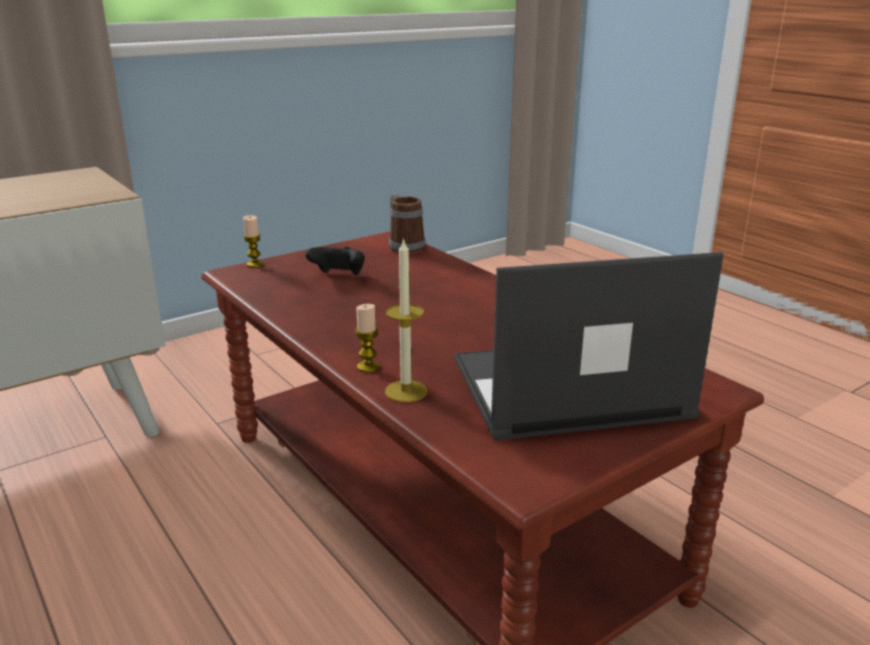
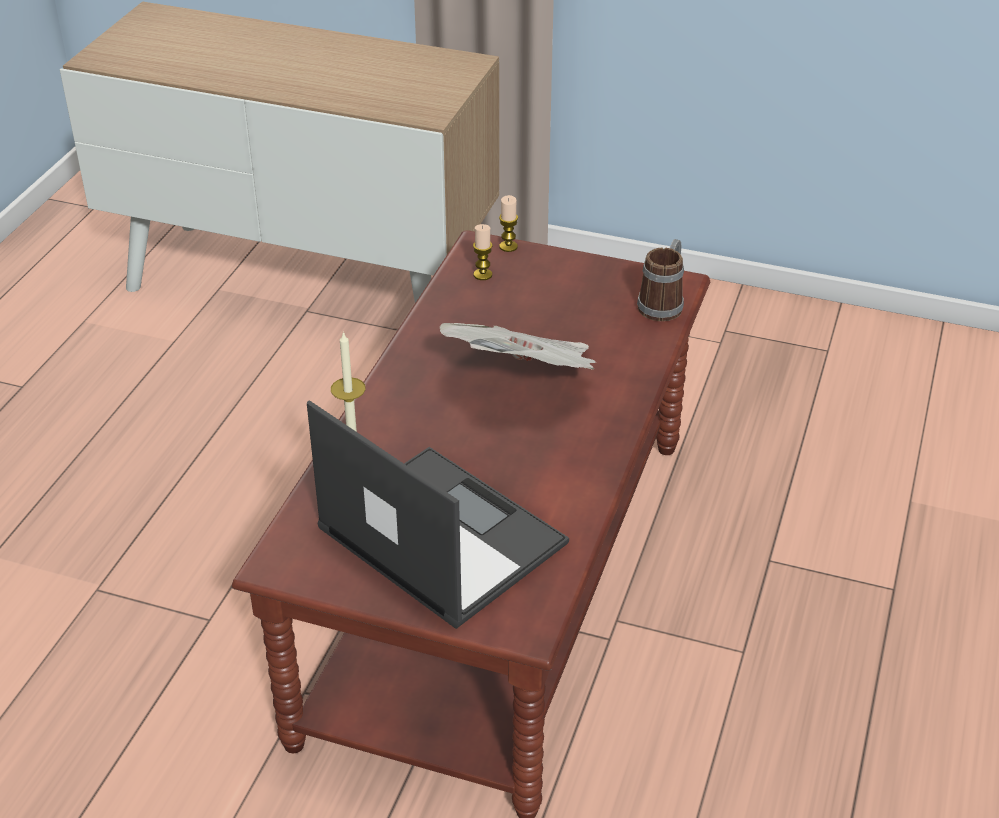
camera: 55 degrees right, 15 degrees up
(338, 276) = (535, 306): black game controller -> none
(368, 367) = (374, 413): candle -> candle (482, 275)
(415, 303) = (525, 378): none -> newspaper

